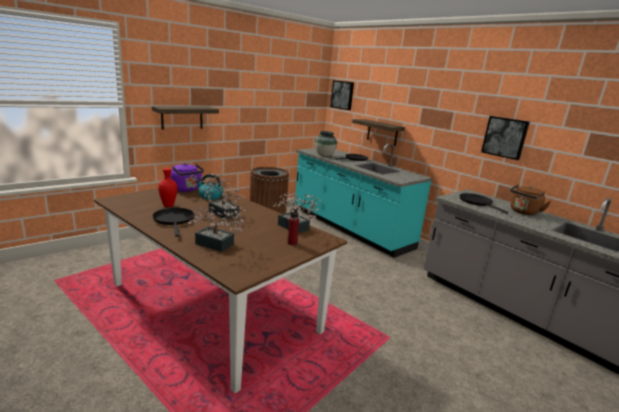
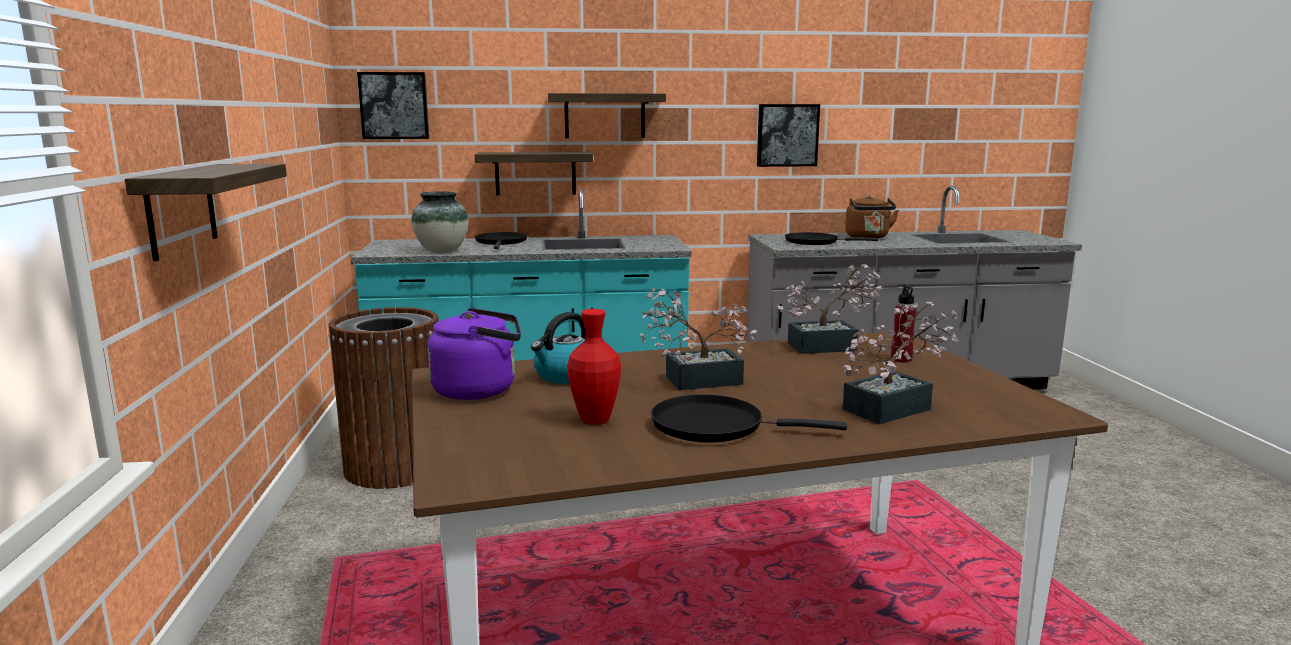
camera: 55 degrees left, 5 degrees down
(413, 110) = (604, 116): none -> shelf

